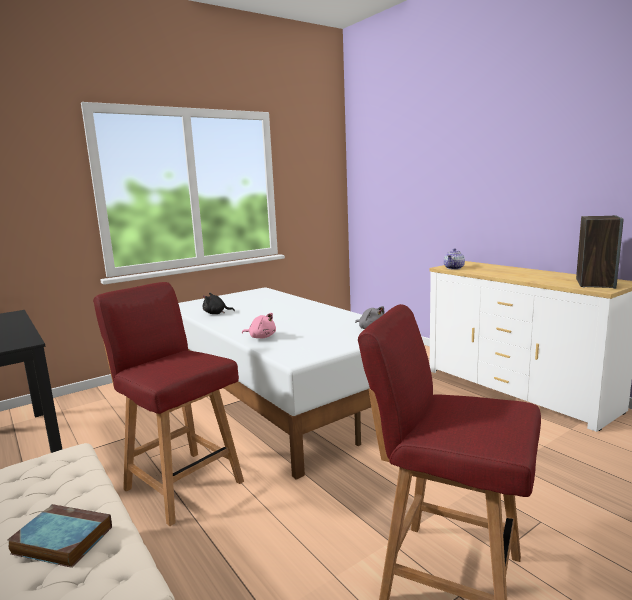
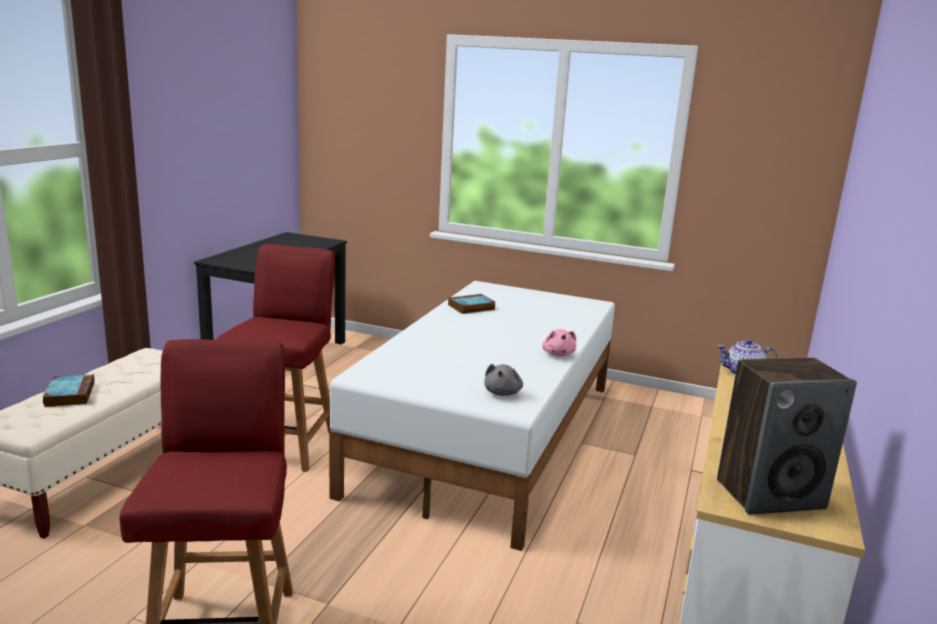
camera: 55 degrees right, 5 degrees up
(216, 313) = (471, 307): black plush toy -> book
(261, 337) = (413, 345): pink plush toy -> pink plush toy (558, 354)

